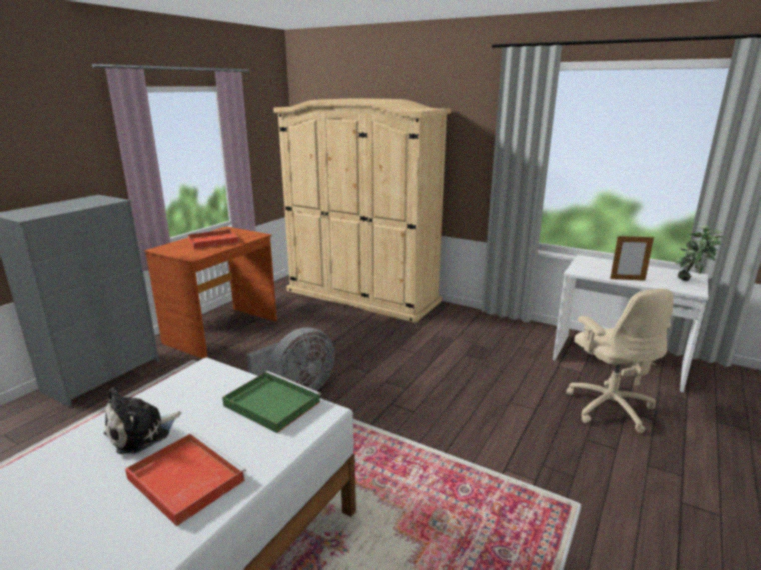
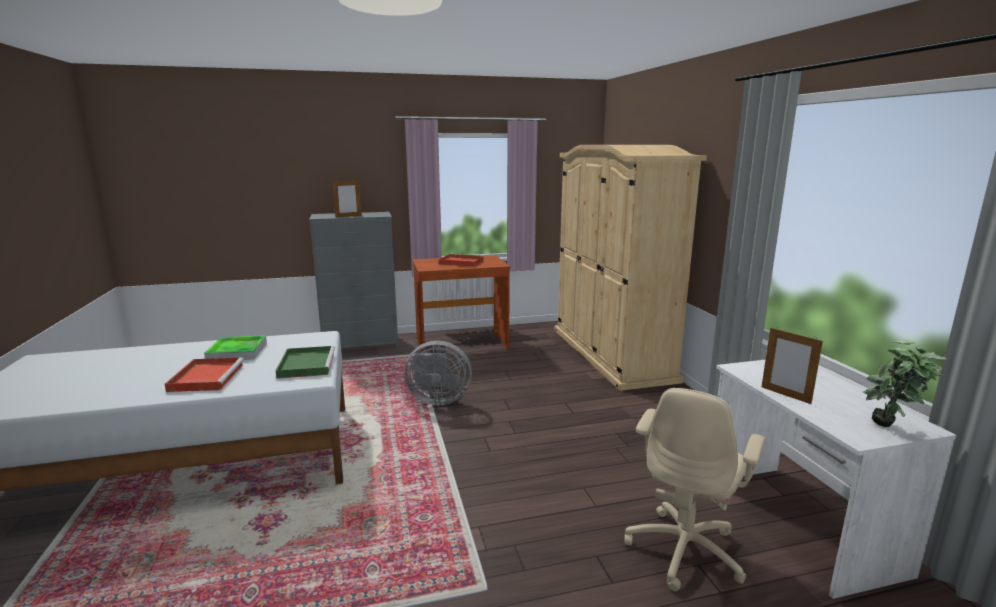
camera: 45 degrees right, 5 degrees down
(70, 209) = (348, 216): none -> picture frame
(141, 433) = (237, 352): plush toy -> tray

